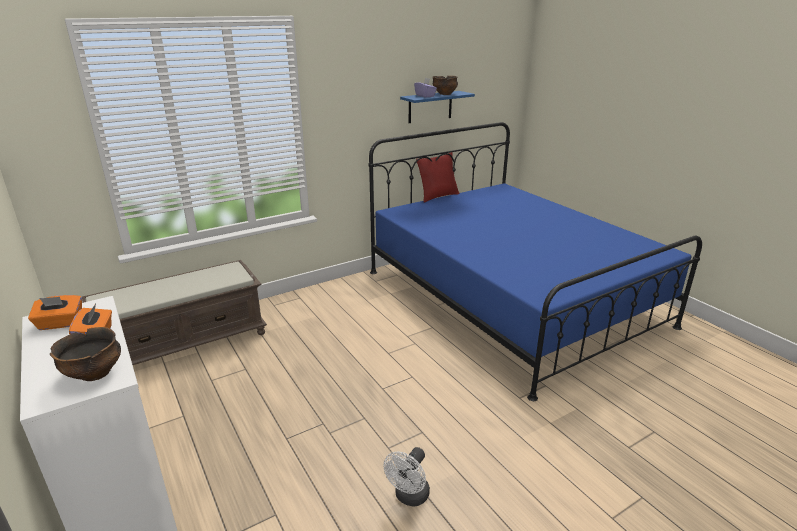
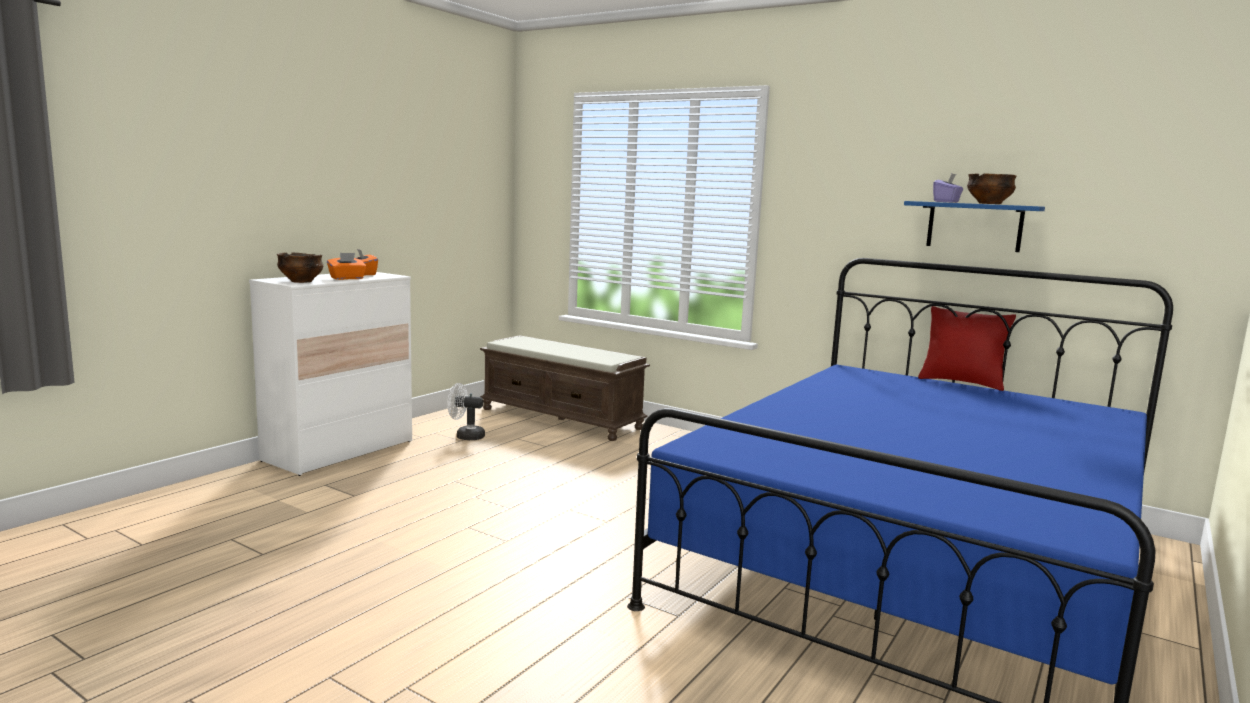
camera: 65 degrees right, 15 degrees down
(409, 497) = (396, 548): white fan -> white fan (465, 436)

